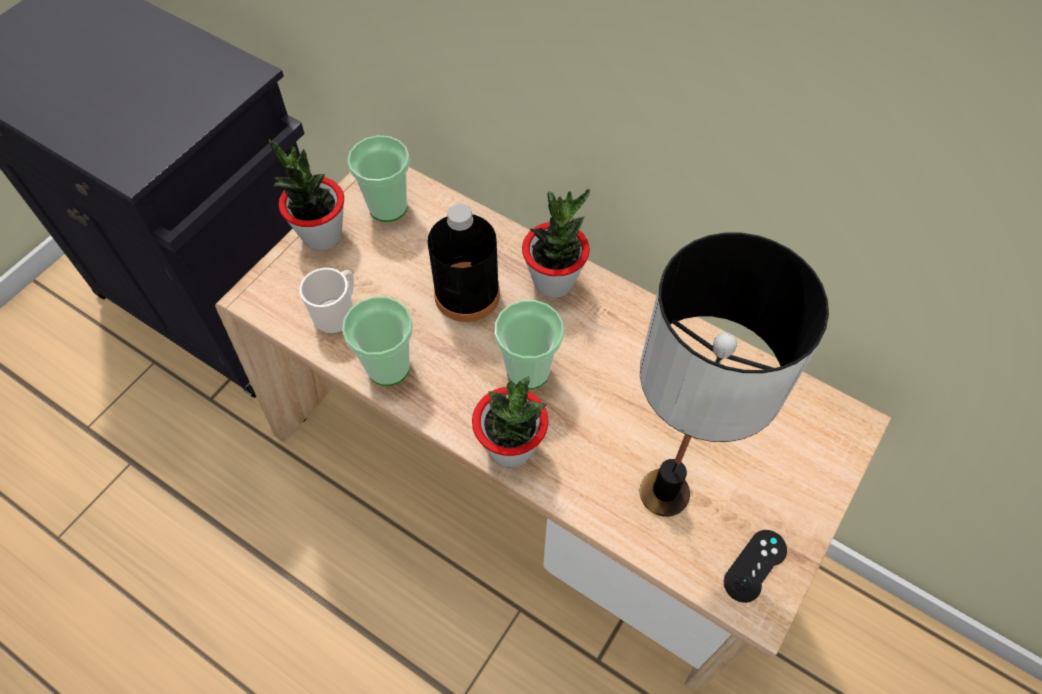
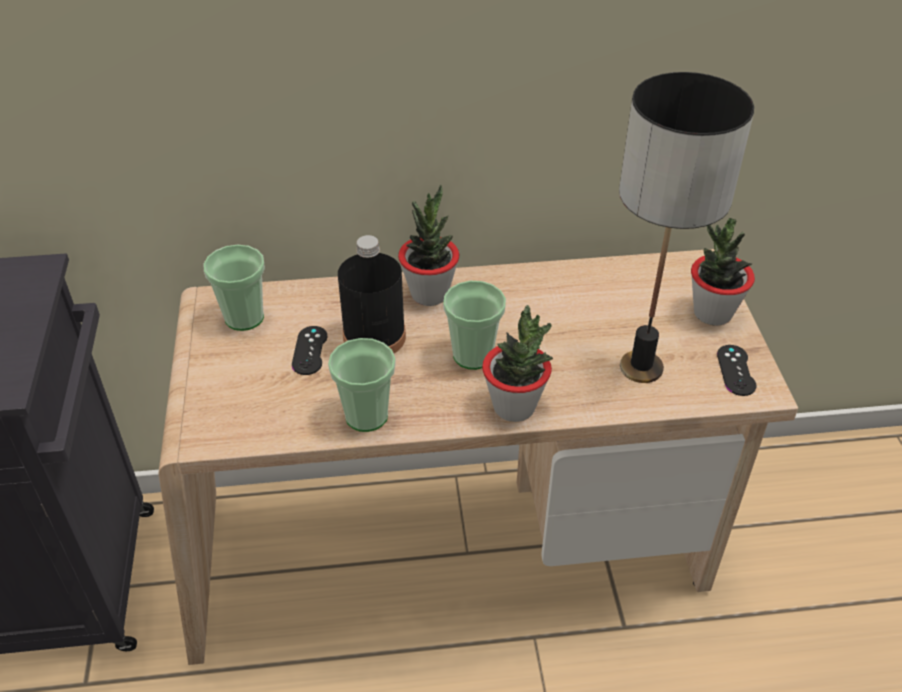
camera: 40 degrees left, 15 degrees down
(322, 235) = (208, 365): potted plant -> potted plant (712, 313)
(338, 314) = (284, 407): mug -> none
(406, 273) = (309, 350): none -> black game controller

